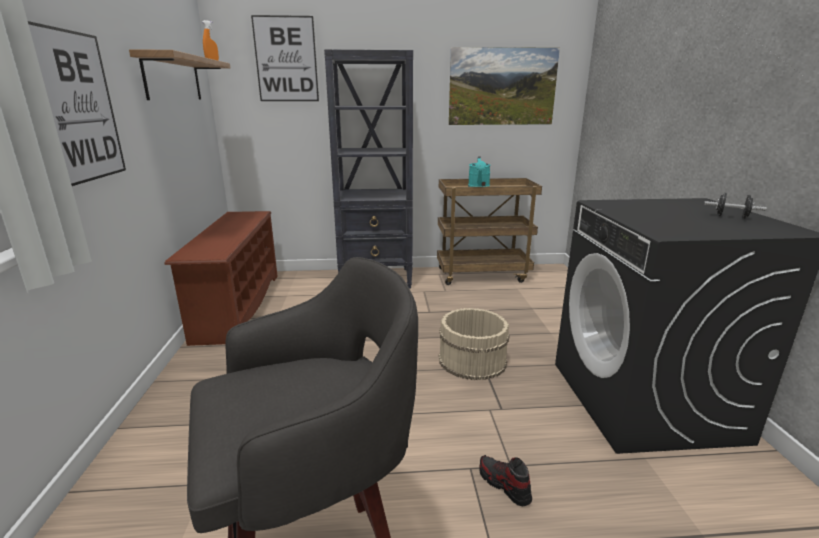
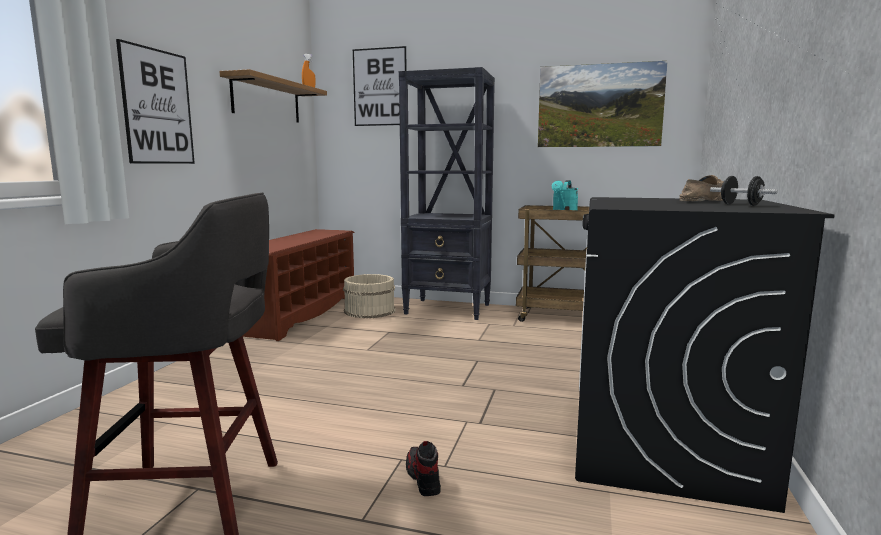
camera: 20 degrees right, 10 degrees down
(471, 361) = (485, 382): beige bucket -> beige bucket (369, 311)
(681, 205) = (704, 200): none -> beige shoe

